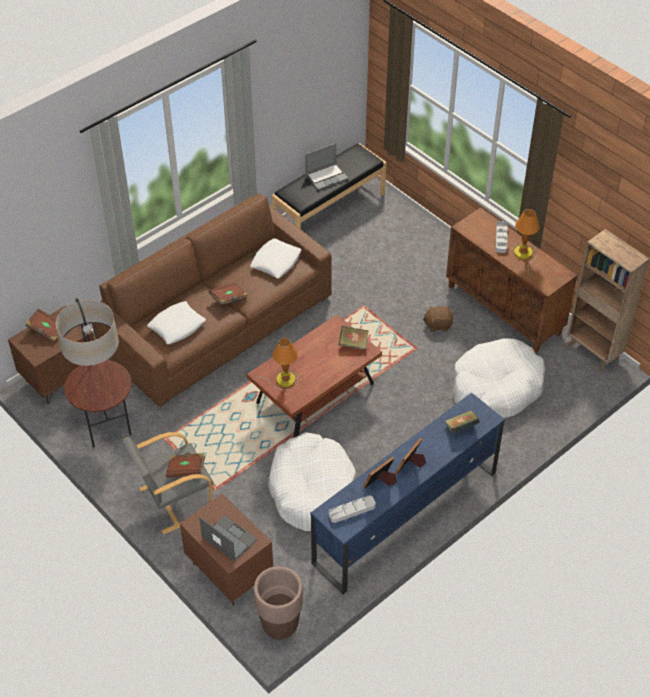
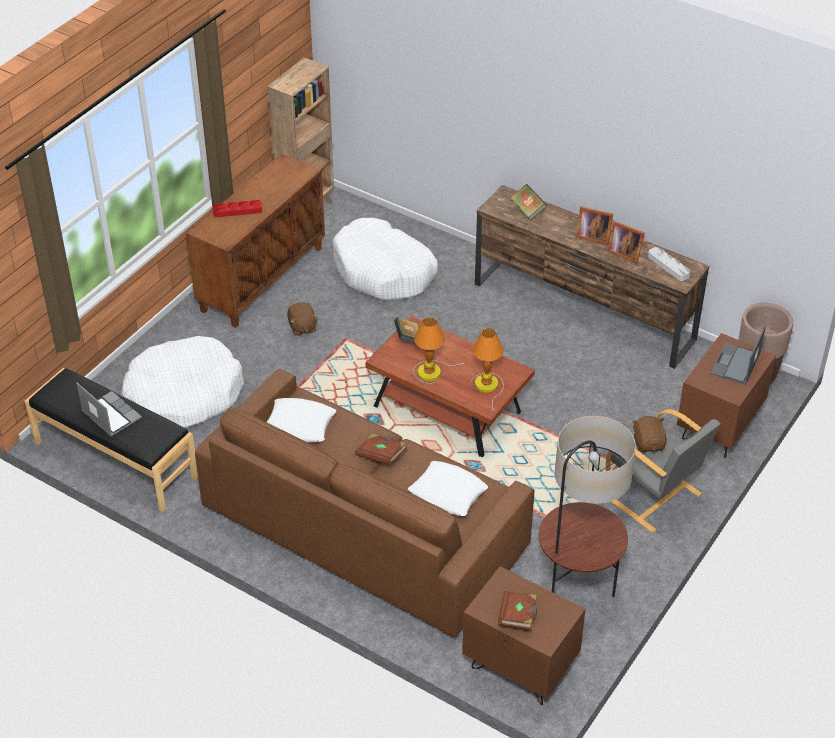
camera: 105 degrees left, 5 degrees down
(186, 469) = (648, 443): brown book -> brown plush toy
(311, 489) = (582, 387): white dog bed -> white dog bed (183, 395)
(405, 517) = (584, 312): blue tv stand -> brown tv stand
(501, 238) = (237, 211): grey tray -> red tray
(524, 254) = (259, 191): table lamp -> table lamp (431, 371)

